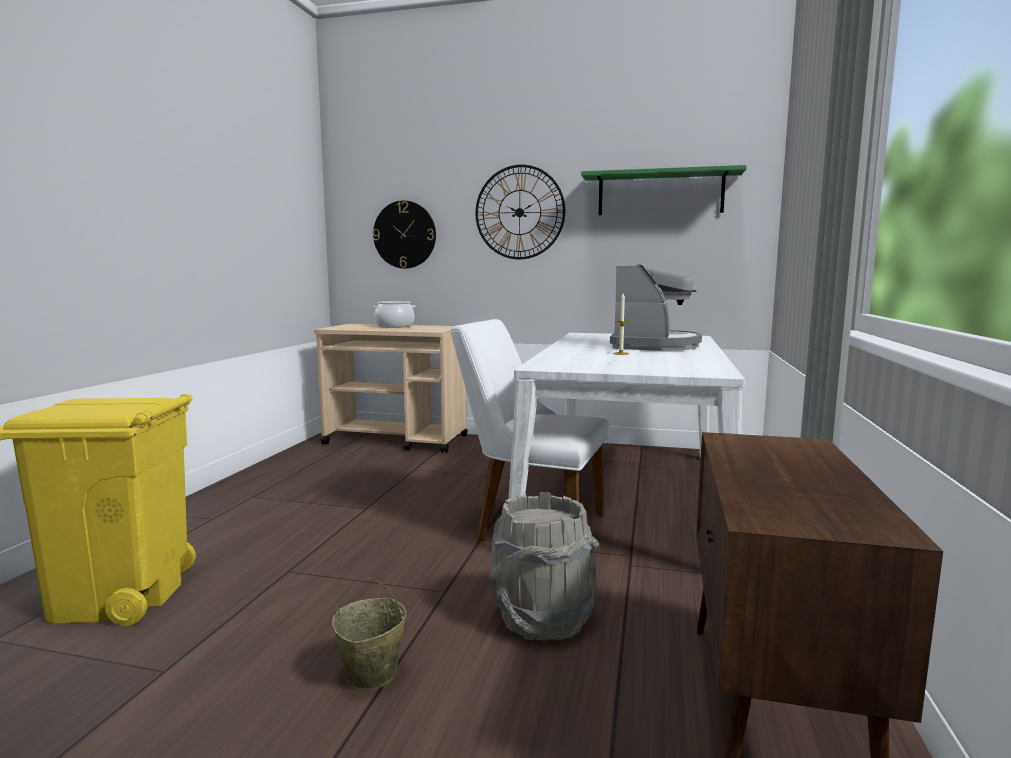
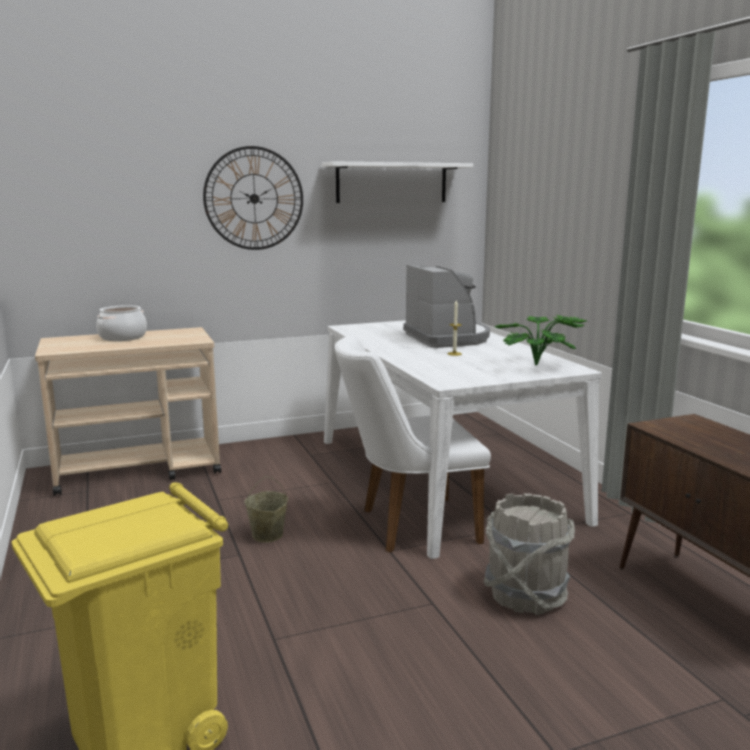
camera: 35 degrees left, 5 degrees up
(370, 674) = (482, 685): beige bucket -> beige bucket (267, 535)
(404, 235) = (112, 223): wall clock -> none
(660, 194) = (392, 183): green shelf -> white shelf
(683, 368) = (540, 366): none -> potted plant

